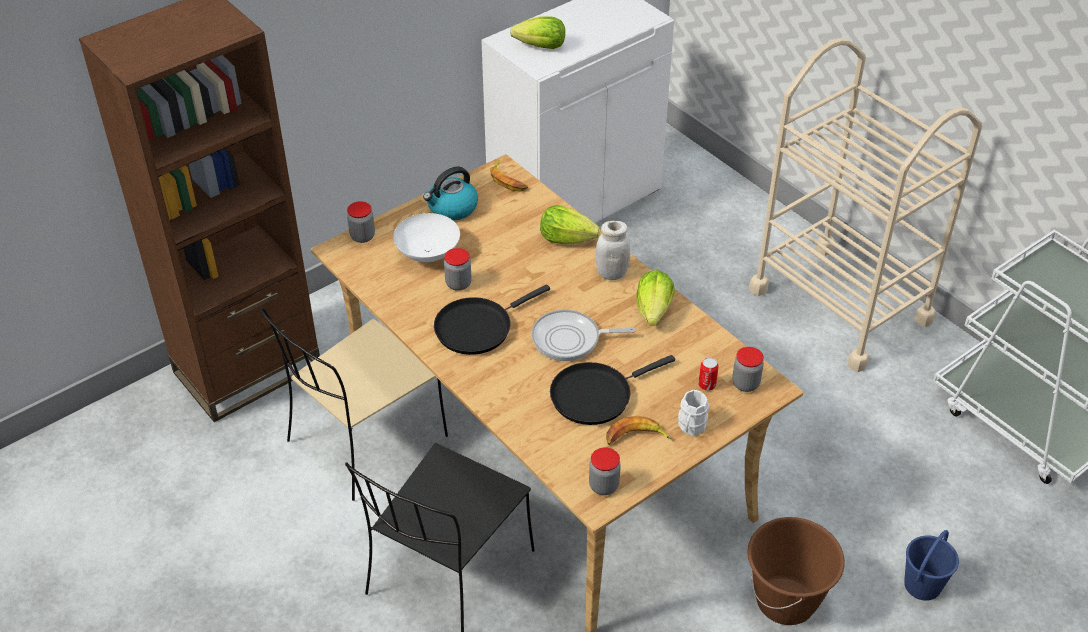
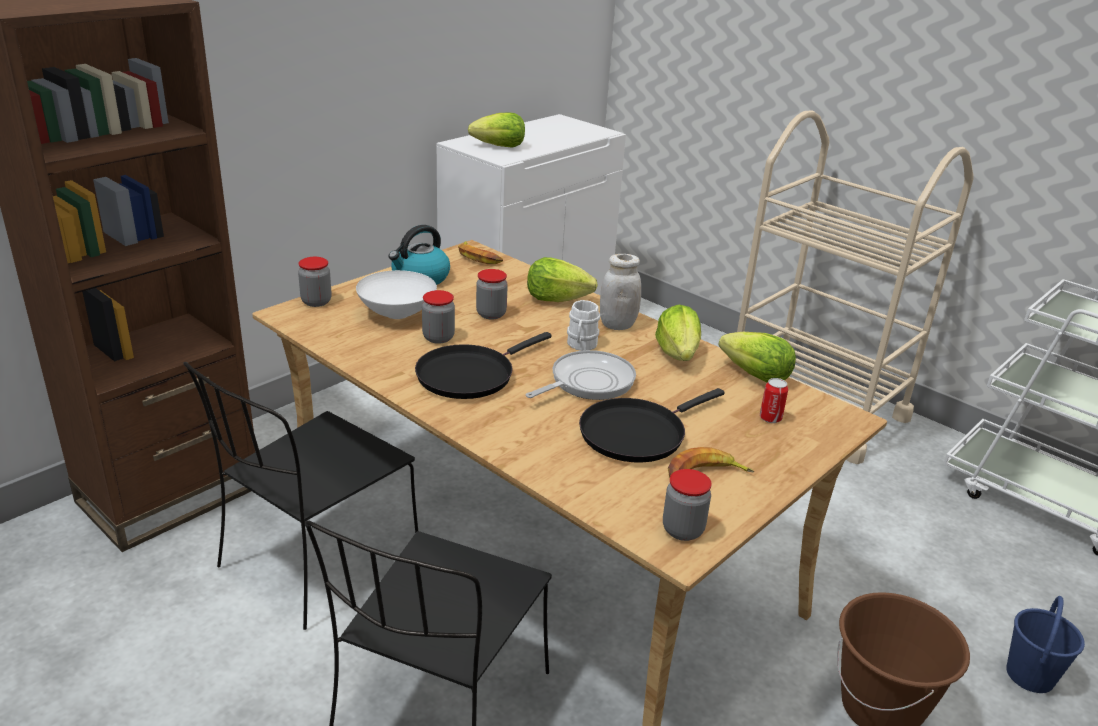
camera: 10 degrees left, 15 degrees down
(364, 441) = (316, 561): beige chair -> black chair
(570, 339) = (588, 382): frying pan -> frying pan turned 150 degrees clockwise
(690, 427) = (770, 460): white mug -> white mug (581, 345)
(711, 338) = (755, 376): none -> lettuce
(745, 384) = (816, 415): jar -> jar (491, 314)

